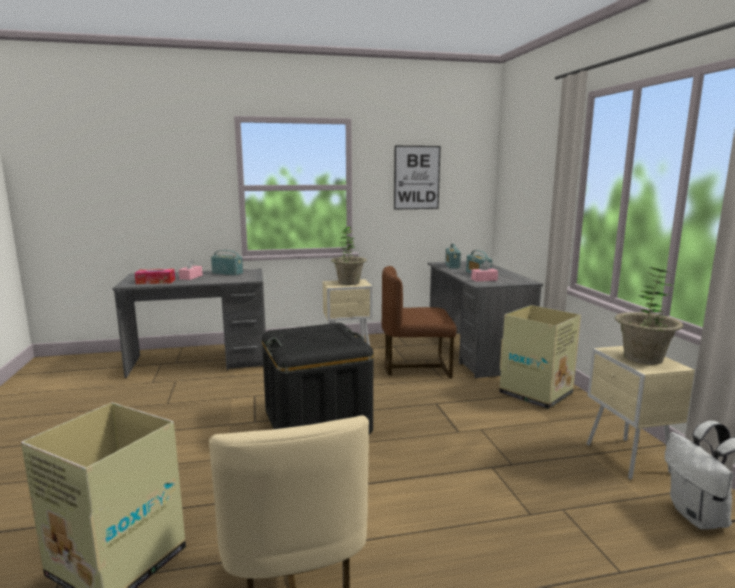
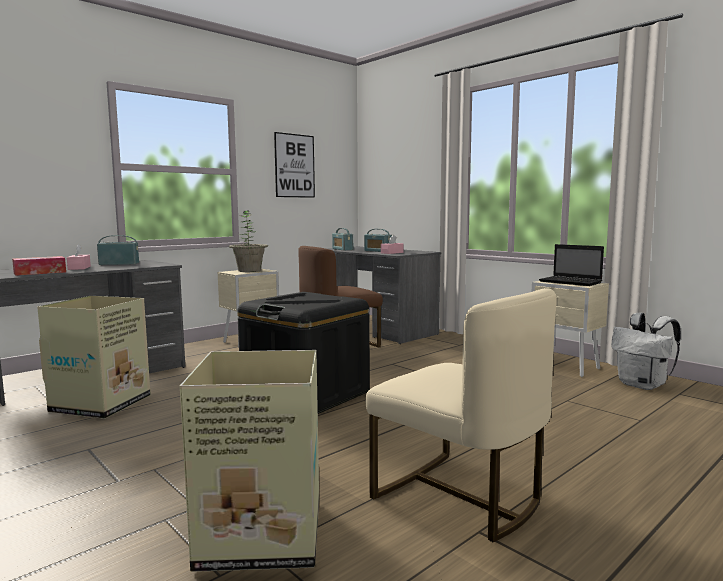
camera: 30 degrees left, 5 degrees down
(536, 393) = (458, 345): cardboard box -> cardboard box (102, 404)
(643, 358) = (571, 282): potted plant -> laptop

